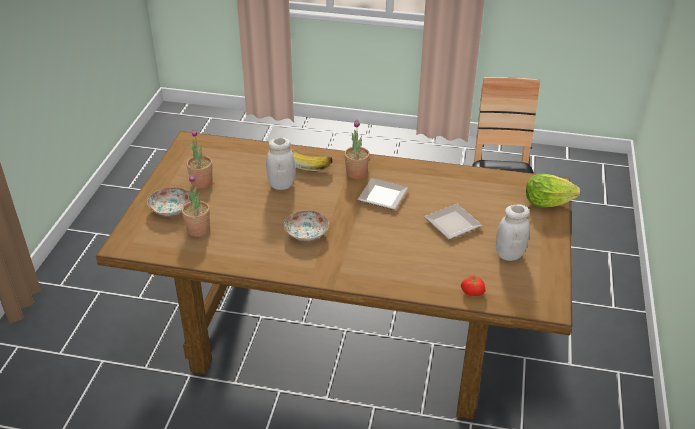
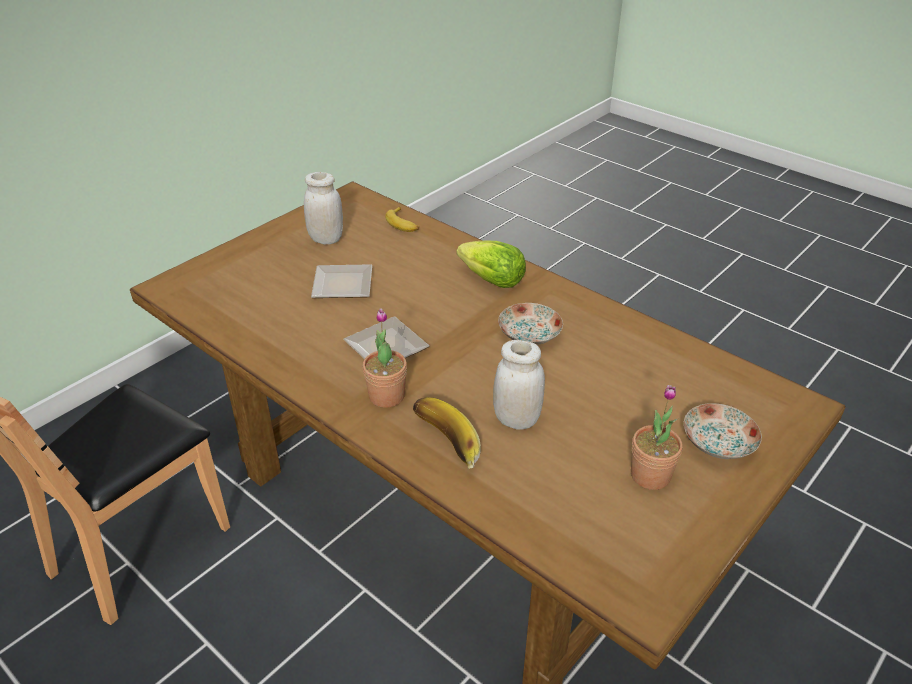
camera: 150 degrees left, 0 degrees up
(198, 230) = (680, 390): potted plant -> none
(472, 291) = (403, 224): tomato -> banana
(547, 202) = (206, 270): lettuce -> lettuce (492, 281)

